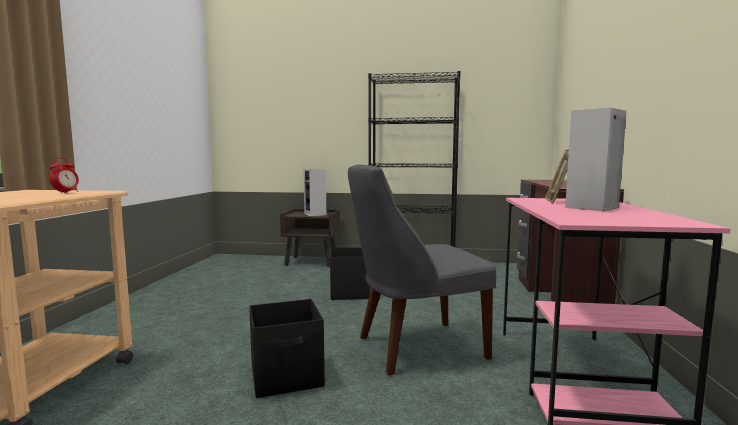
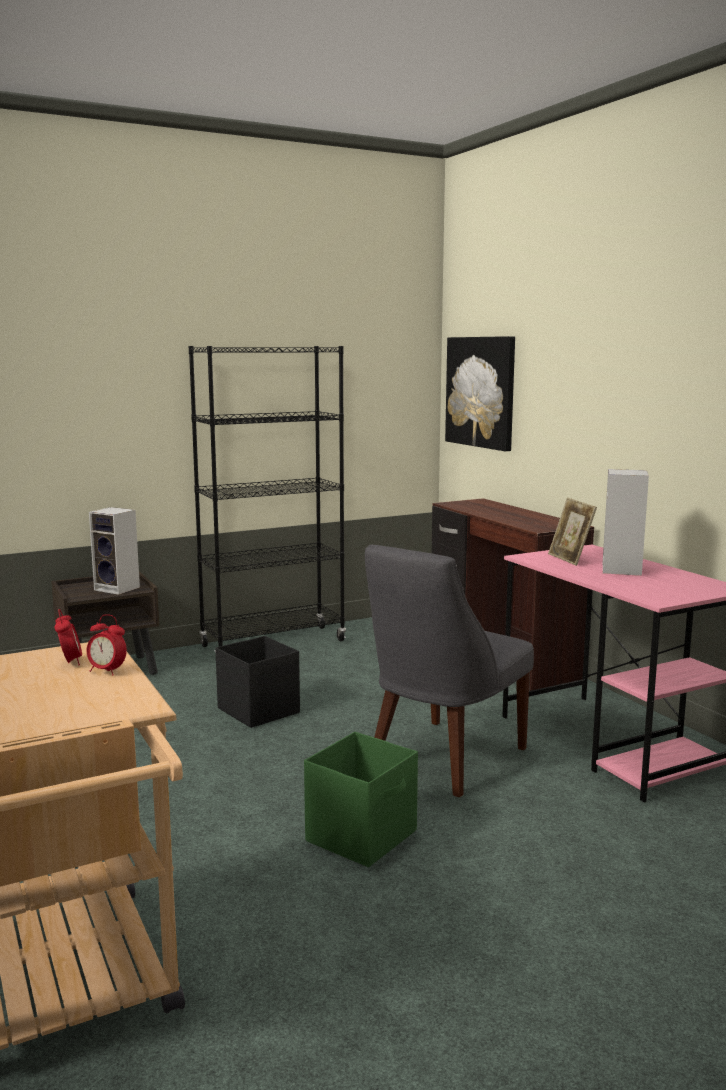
camera: 35 degrees left, 5 degrees up
(59, 195) = (107, 671): none -> alarm clock
(288, 377) = (363, 836): black storage box -> green storage box
(571, 100) = (481, 392): none -> picture

